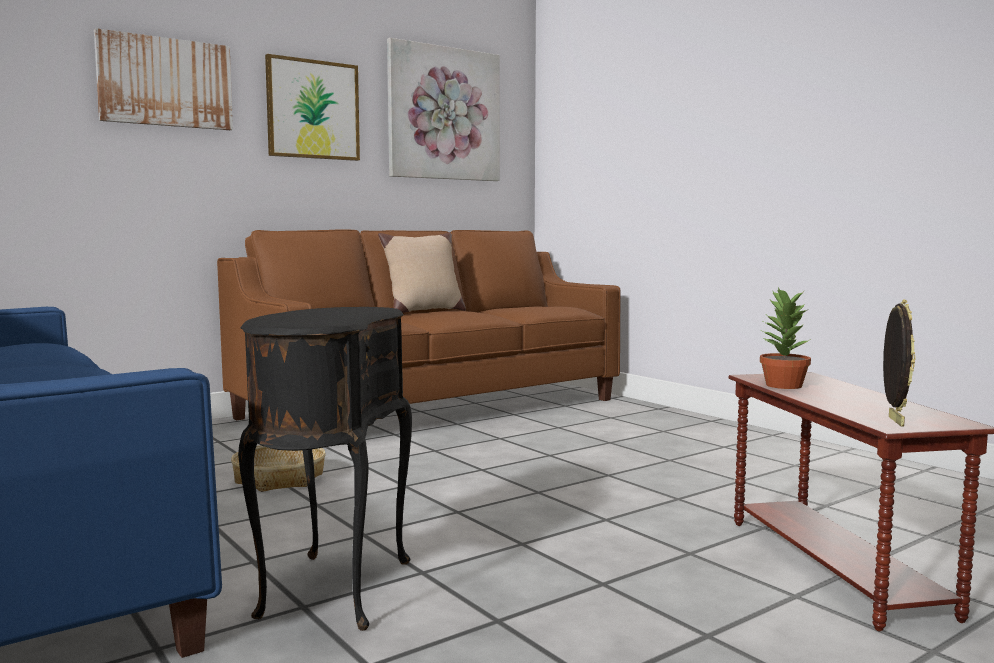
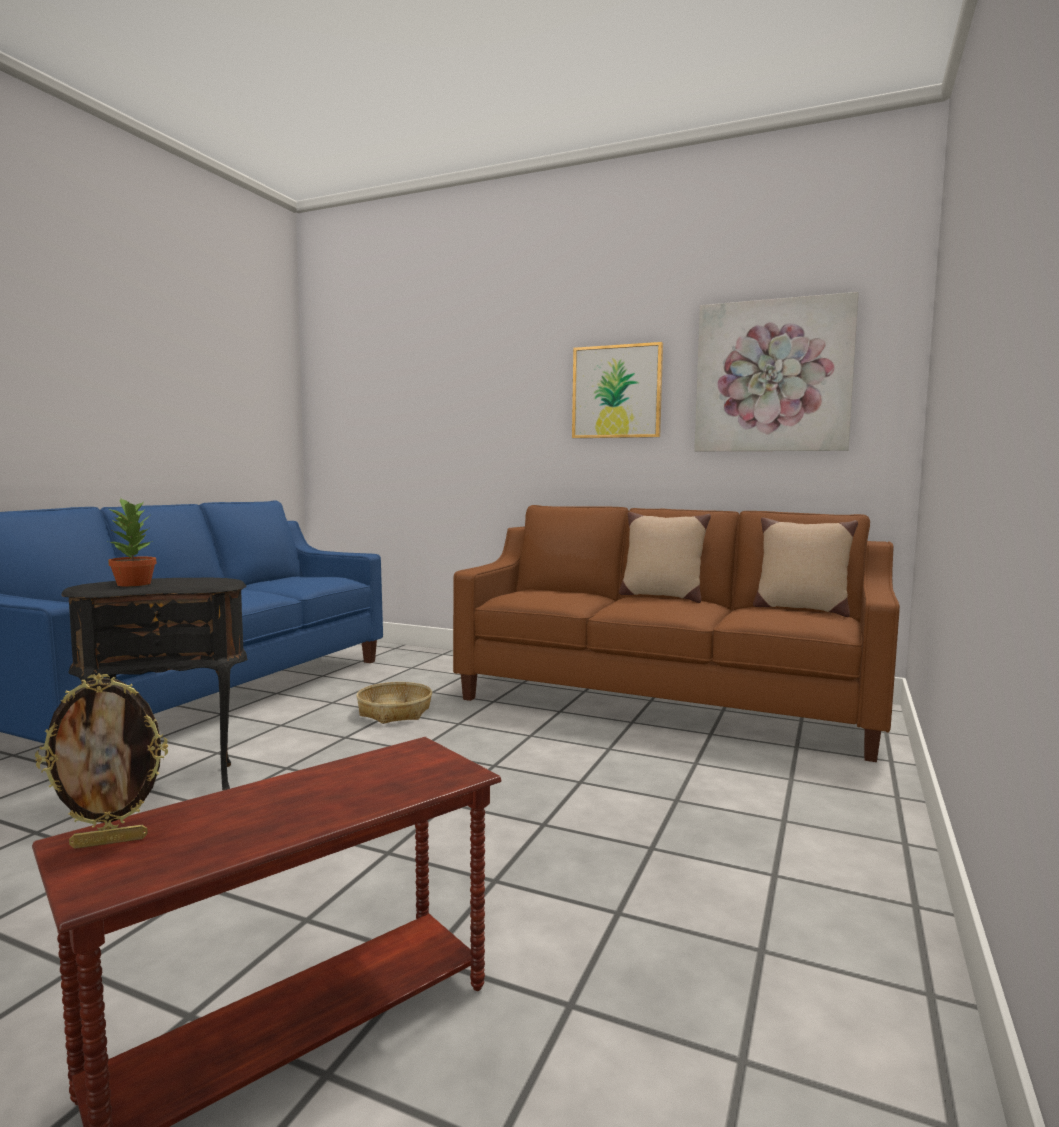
camera: 60 degrees right, 0 degrees up
(165, 82) = (497, 386): picture -> none
(520, 306) = (800, 609): none -> beige pillow
(782, 385) = (356, 766): potted plant -> potted plant (134, 584)

